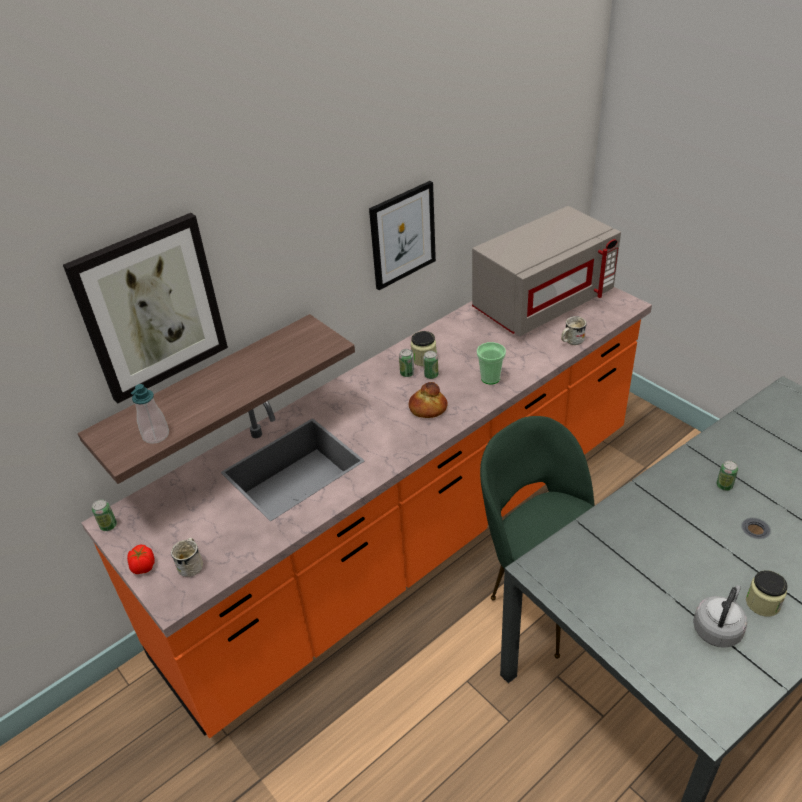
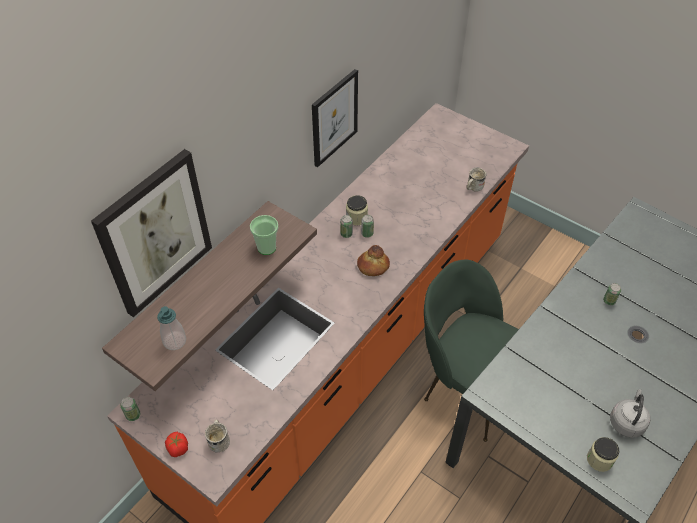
camera: 15 degrees left, 10 degrees up
(490, 378) = (417, 231): cup -> cup (266, 248)
(542, 302) = (440, 151): grey microwave -> none
(762, 603) = (653, 396): jar -> jar (599, 459)

